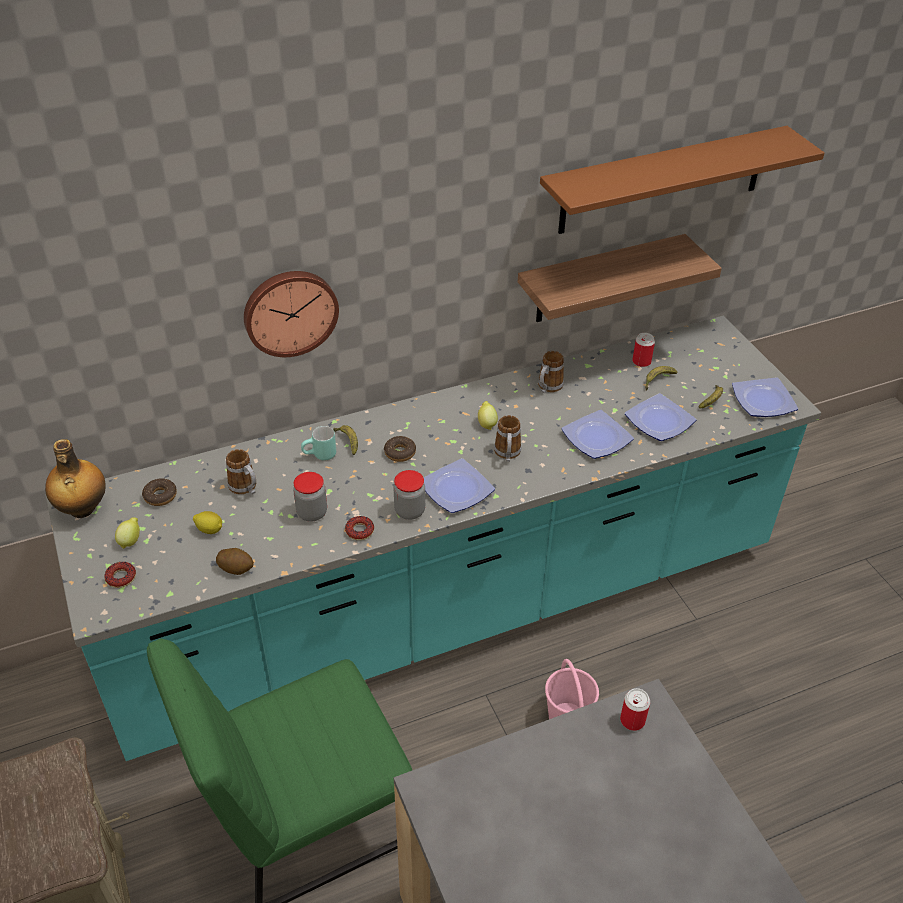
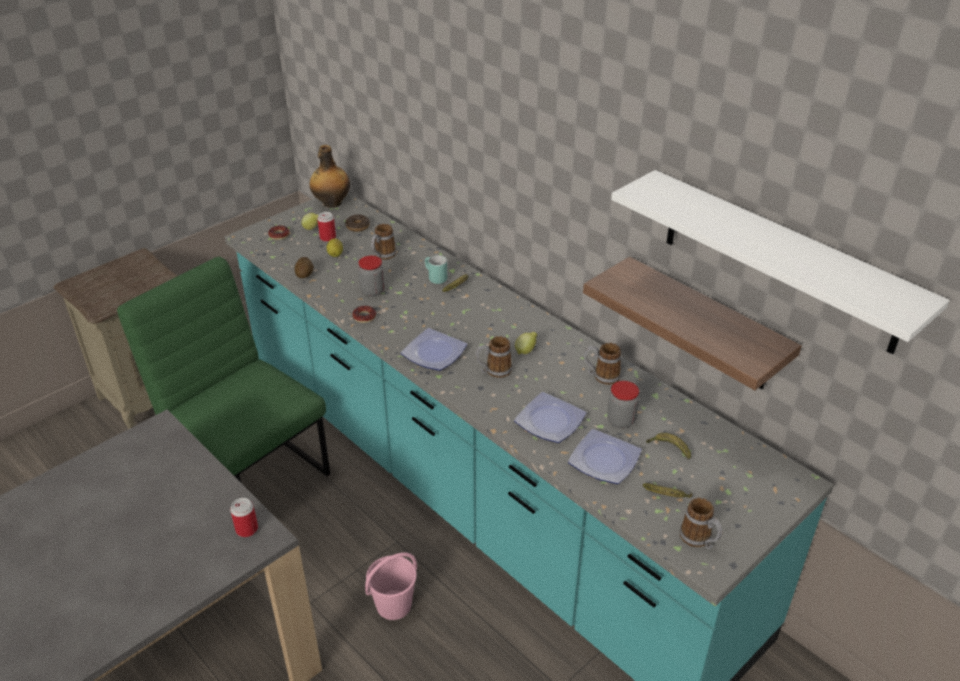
camera: 70 degrees right, 5 degrees down
(290, 311) = (470, 160): wall clock -> none
(400, 452) = (461, 314): donut -> none
(409, 511) = (397, 335): jar -> jar (621, 420)
(641, 362) = (691, 431): can -> can (328, 238)
(663, 180) = (779, 261): brown shelf -> white shelf
(763, 400) = (699, 540): plate -> mug

